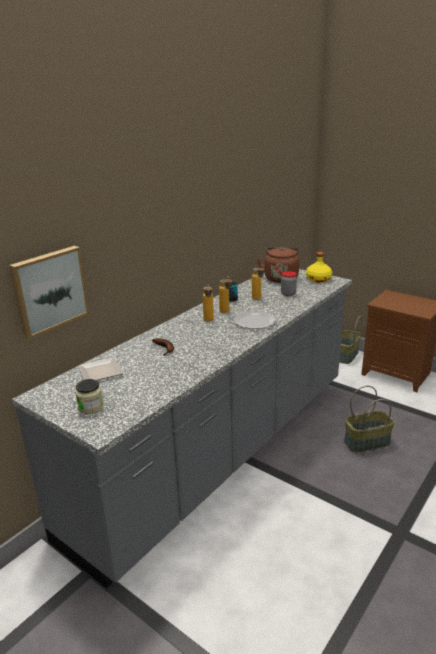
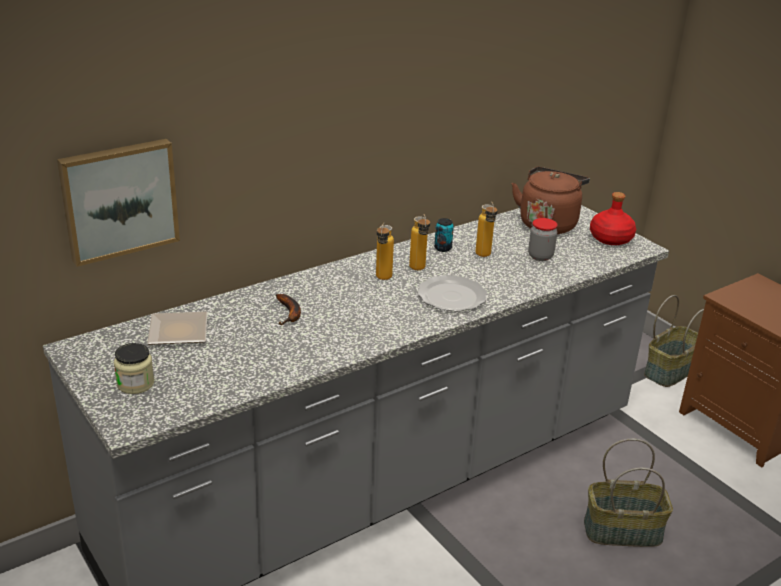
camera: 15 degrees right, 5 degrees up
(318, 279) = (611, 238): yellow bottle -> red bottle

